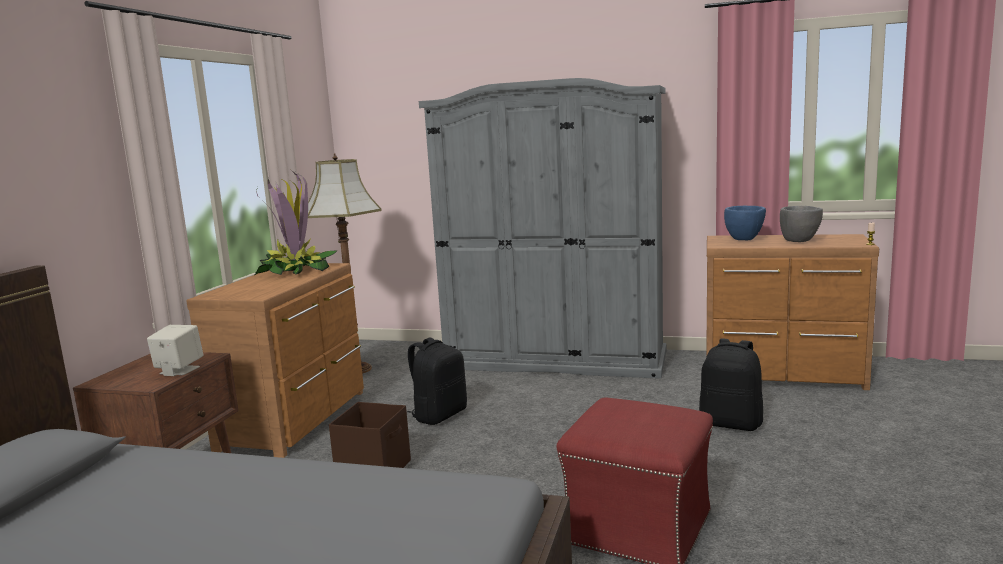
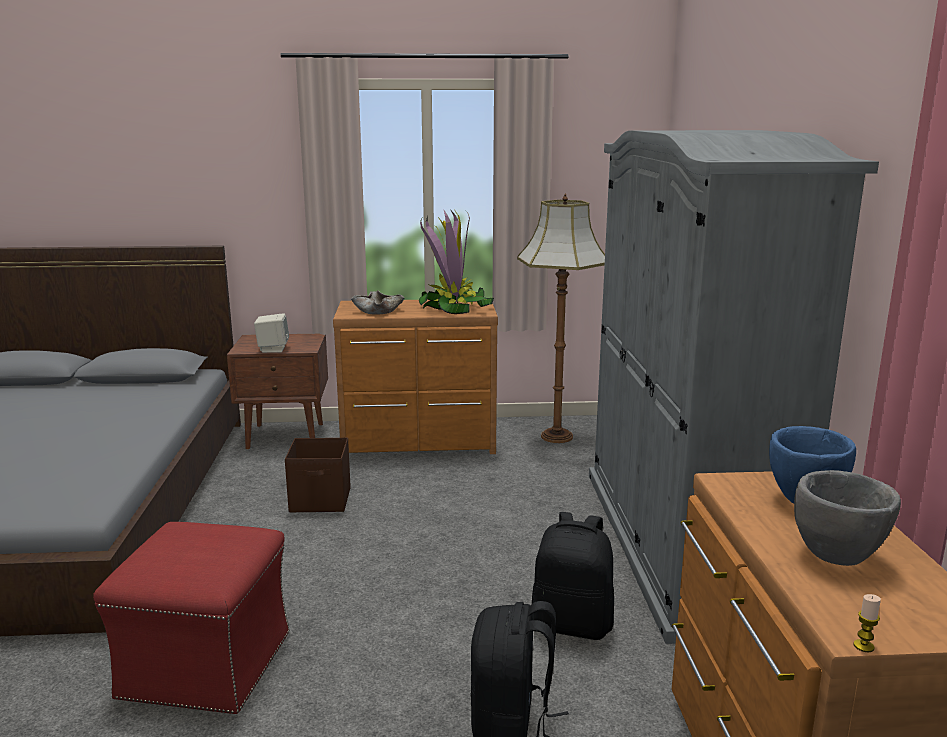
camera: 70 degrees right, 5 degrees up
(264, 288) = (378, 311): none -> beige bowl
(439, 415) = (454, 503): black backpack -> black backpack (572, 624)

